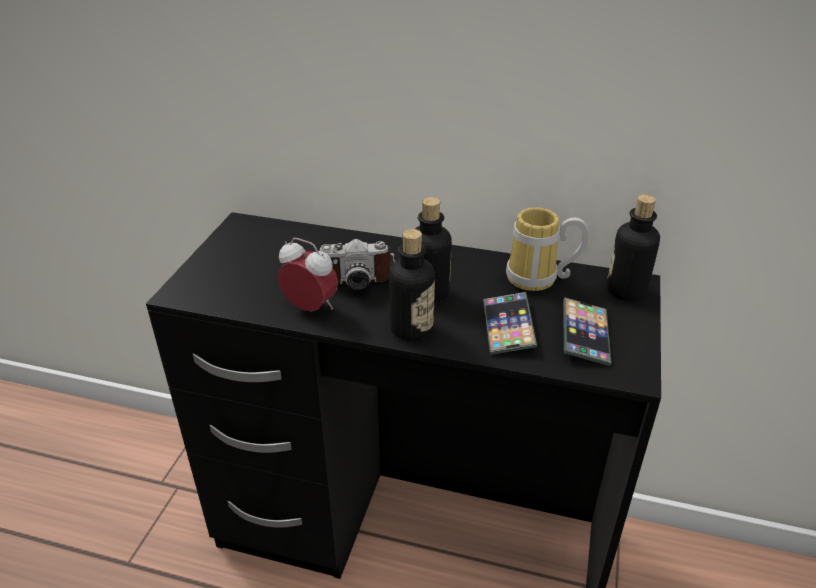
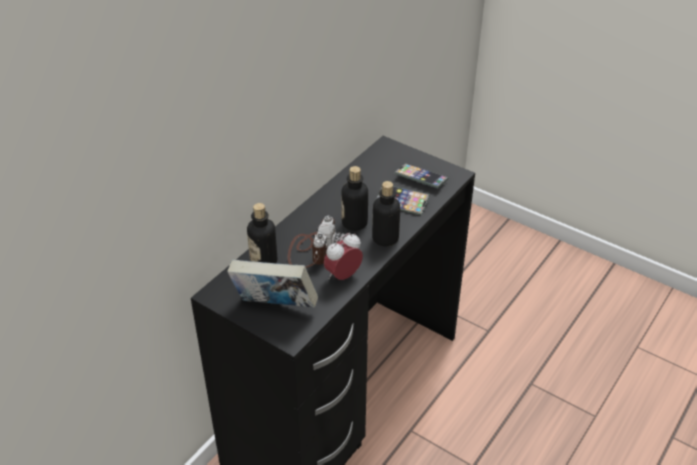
camera: 70 degrees left, 5 degrees up
(232, 268) = (274, 306): none -> book
(538, 280) = (364, 178): mug -> none
(626, 290) = (390, 151): bottle -> bottle (263, 261)

